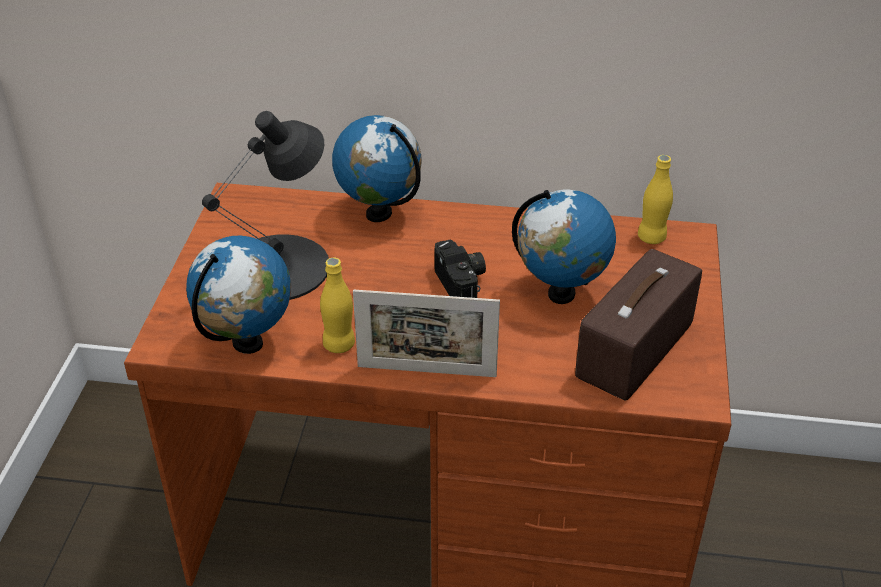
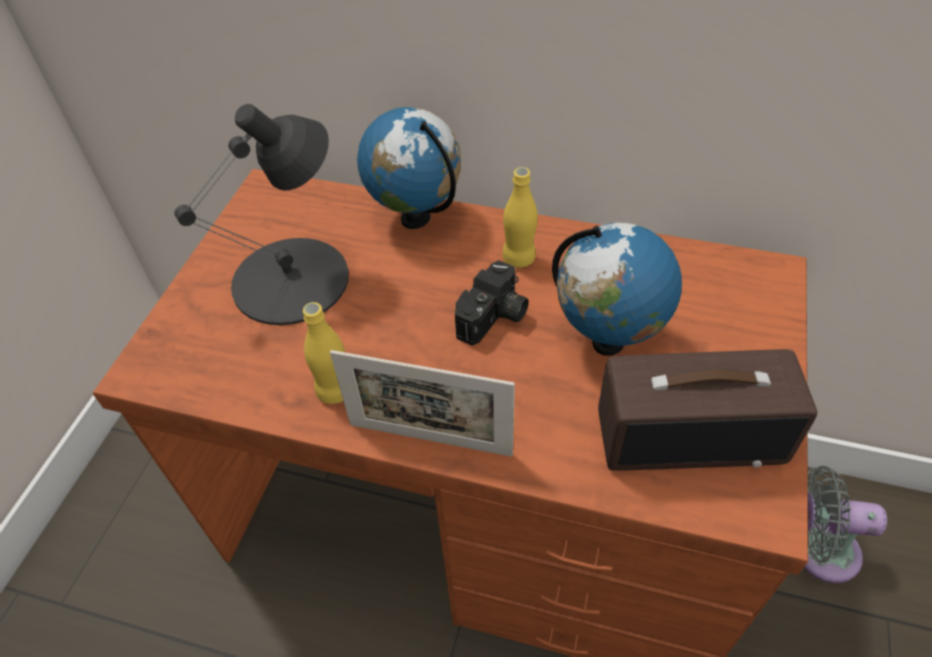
camera: 10 degrees right, 10 degrees up
(247, 343) = (233, 380): globe -> none
(463, 284) = (494, 318): camera -> camera turned 45 degrees clockwise
(635, 352) = (691, 435): radio -> radio turned 135 degrees counterclockwise
(651, 237) = (726, 271): yellow bottle -> yellow bottle (519, 258)
(773, 518) = (818, 550): none -> grey fan

